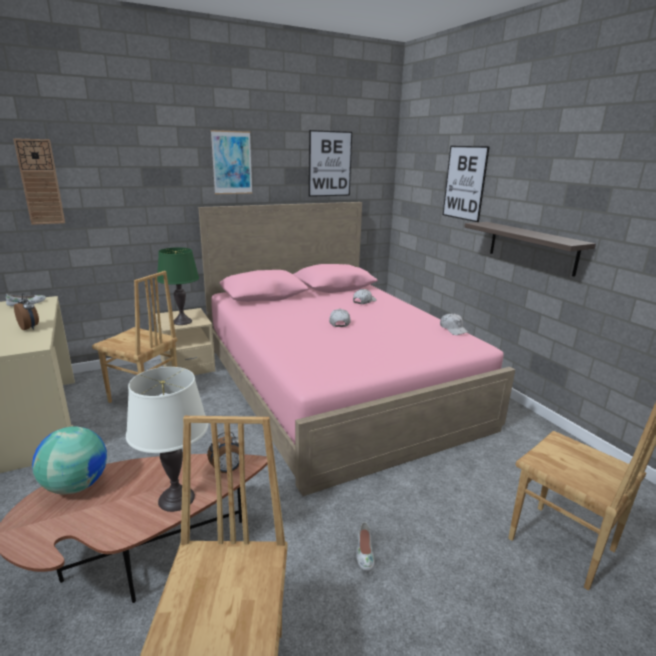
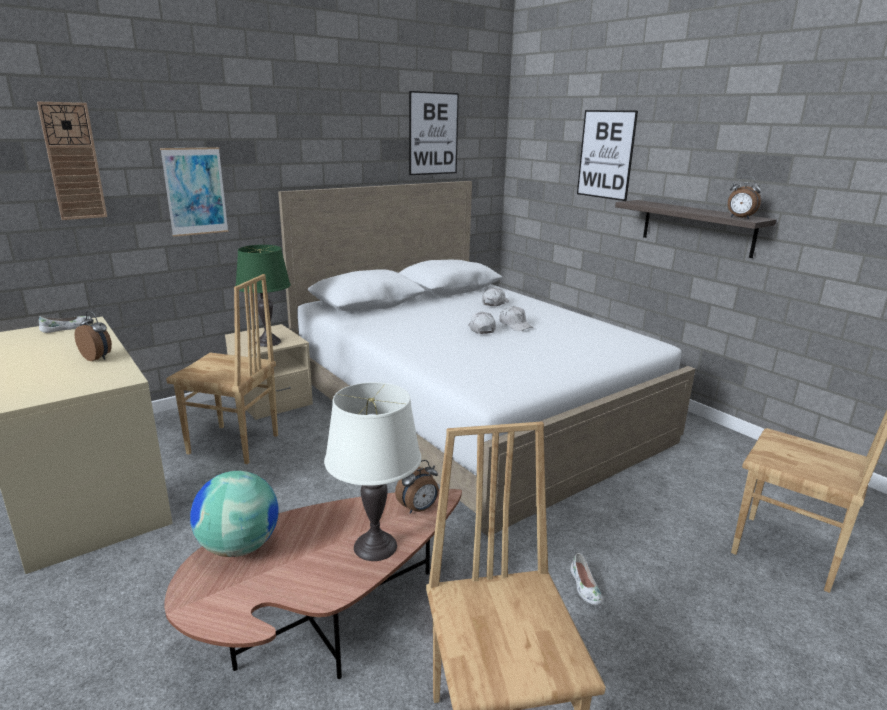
camera: 10 degrees left, 0 degrees up
(232, 163) = (318, 133): picture -> picture (195, 191)
(335, 385) = (470, 408): pink bed -> white bed
(453, 329) = (615, 328): white cap -> white cap (515, 325)
(561, 241) = (739, 218): none -> alarm clock

